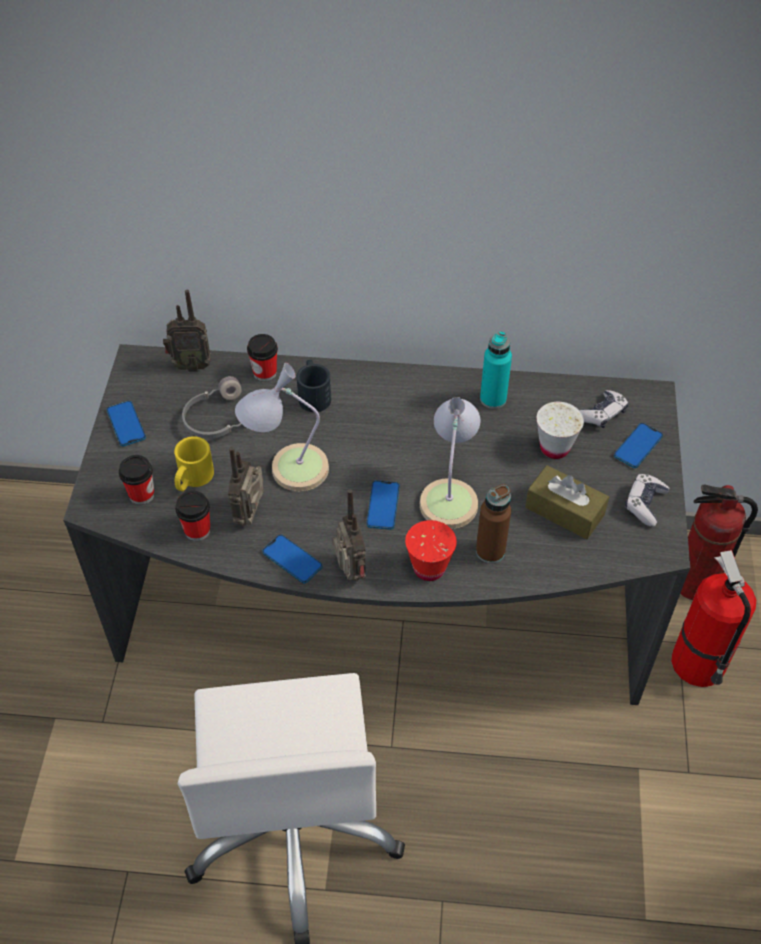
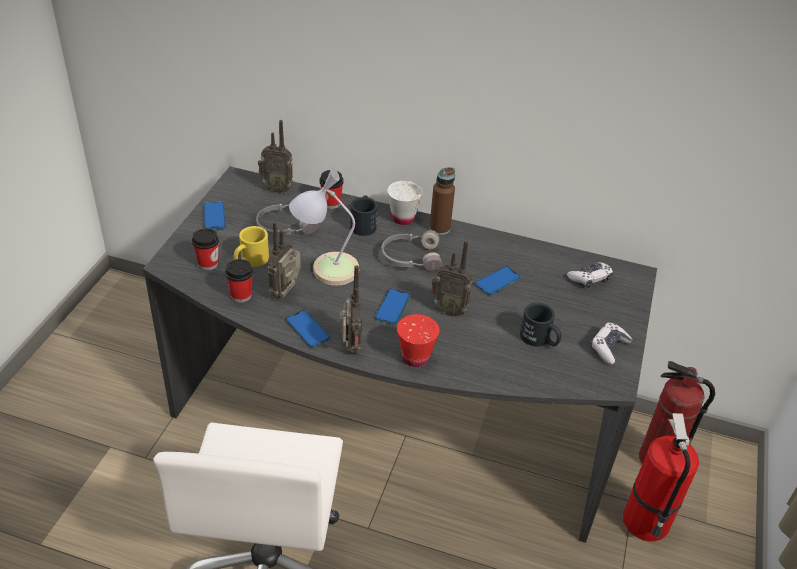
camera: 10 degrees right, 10 degrees down
(384, 430) = (410, 257): none -> grey headphones
(450, 494) = (449, 309): table lamp -> radio
(490, 551) = (469, 355): brown bottle -> brown bottle (439, 228)
(493, 399) = (504, 252): turquoise bottle -> none
(554, 448) = (544, 294): white cup -> white cup (403, 218)
(564, 511) = (539, 339): brown tissue box -> black mug
(638, 446) = (614, 306): phone -> phone (497, 281)

